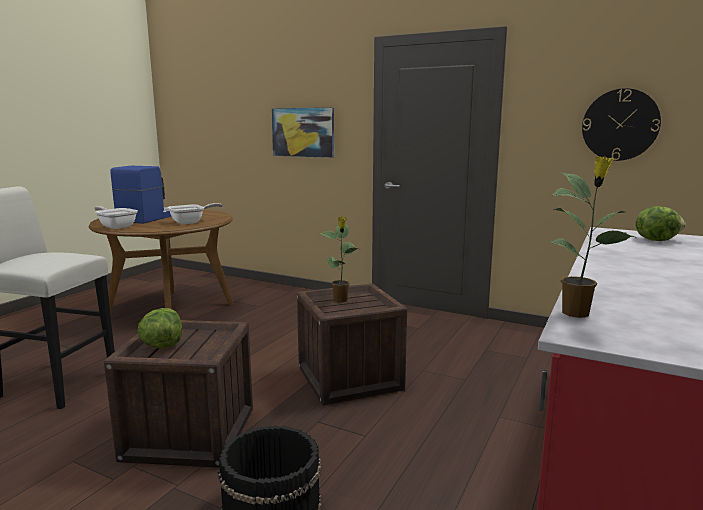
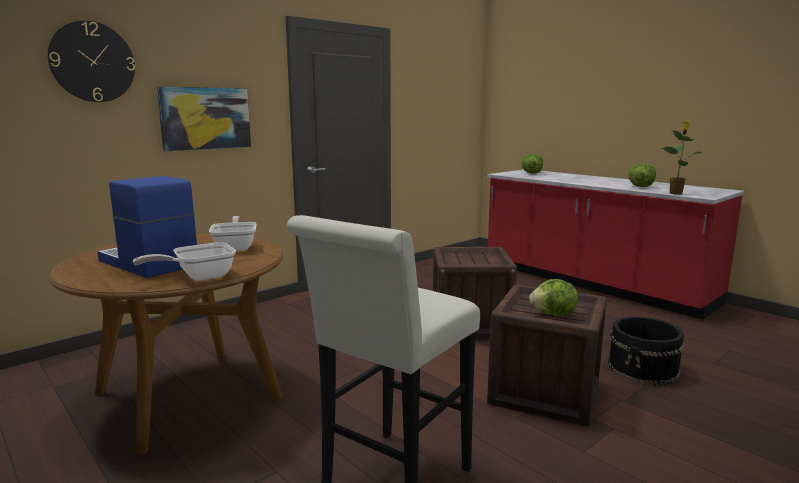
camera: 70 degrees left, 0 degrees up
(341, 300) = (464, 260): potted plant -> none
(620, 125) = (449, 108): wall clock -> wall clock (92, 62)
(628, 293) = (641, 186): none -> lettuce

